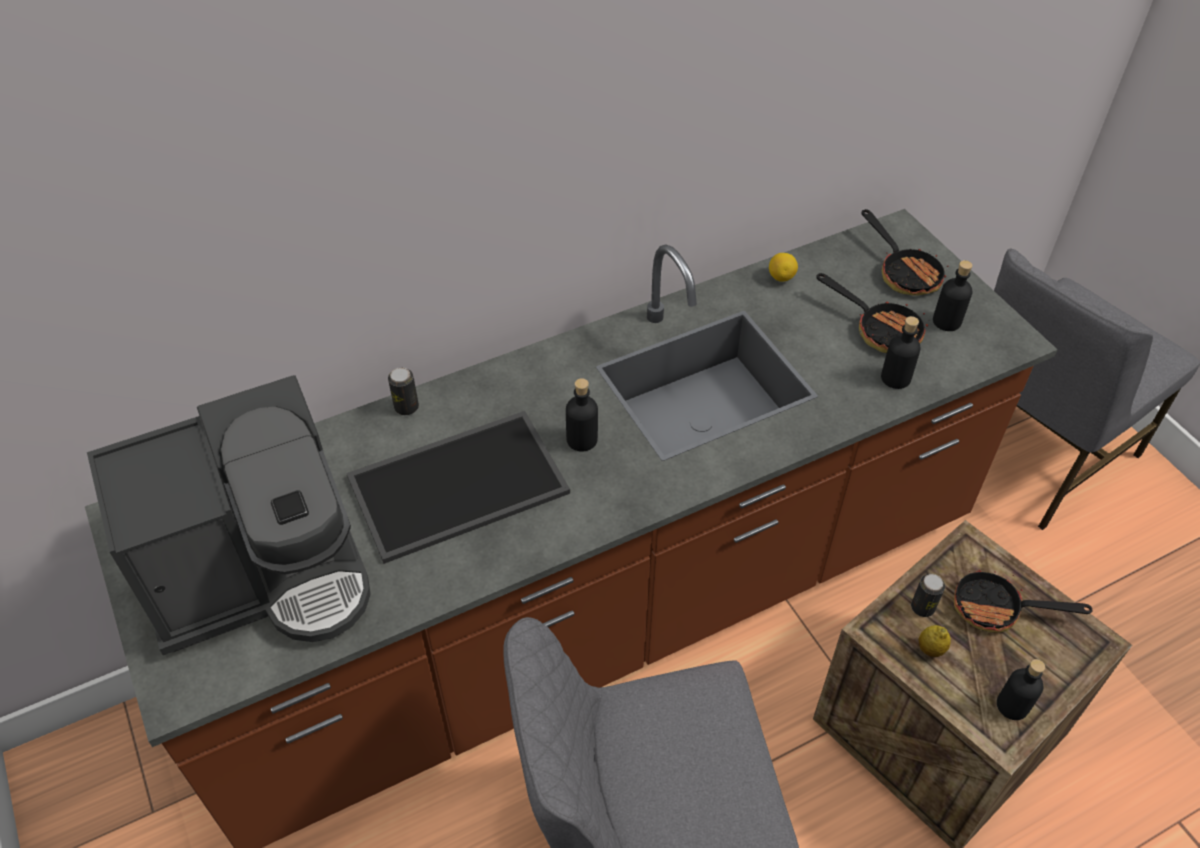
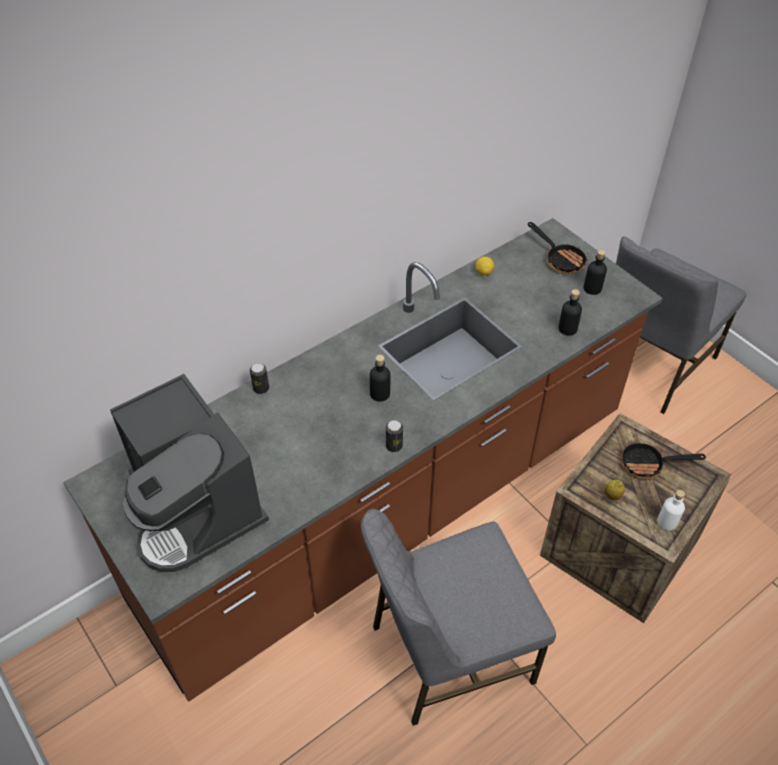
camera: 10 degrees left, 0 degrees up
(263, 574) = (196, 507): coffee machine -> coffee machine turned 90 degrees clockwise
(459, 482) = (307, 431): tray -> none
(880, 329) = (552, 298): frying pan -> none
(922, 607) = (603, 471): can -> can (394, 446)
(1012, 706) = (667, 522): black bottle -> white bottle

